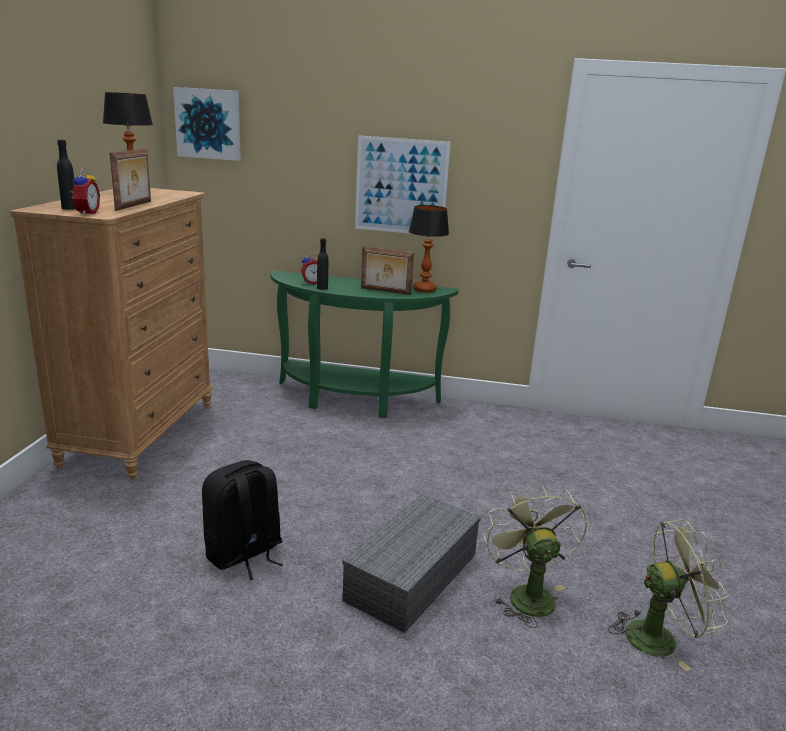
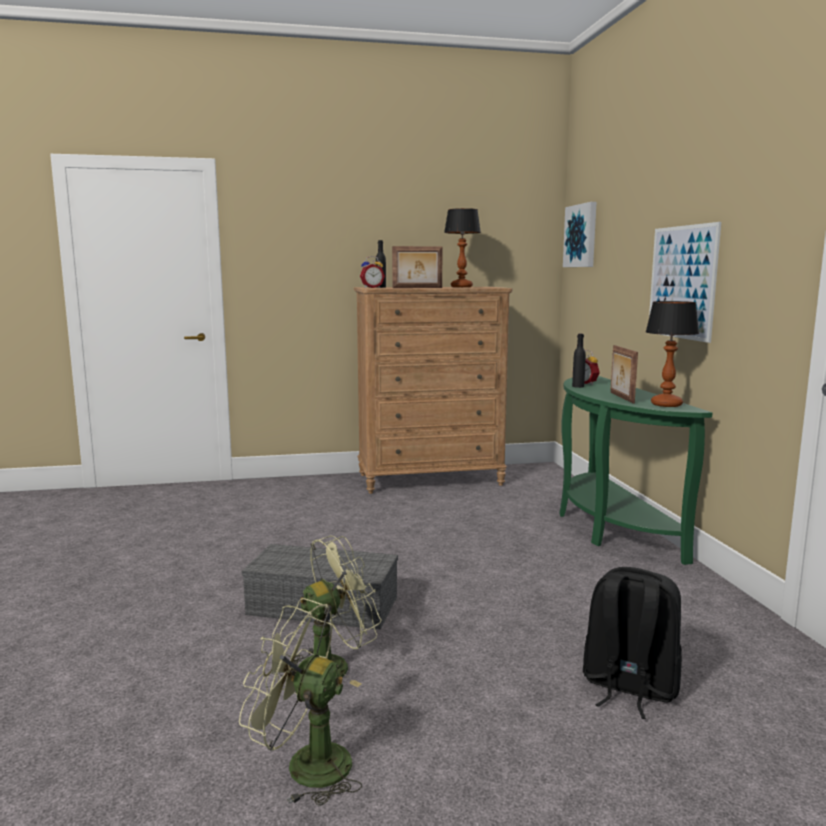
camera: 70 degrees right, 10 degrees down
(244, 554) = (307, 542): black backpack -> black backpack (628, 687)
(660, 637) = (305, 765): green fan -> green fan turned 135 degrees clockwise

